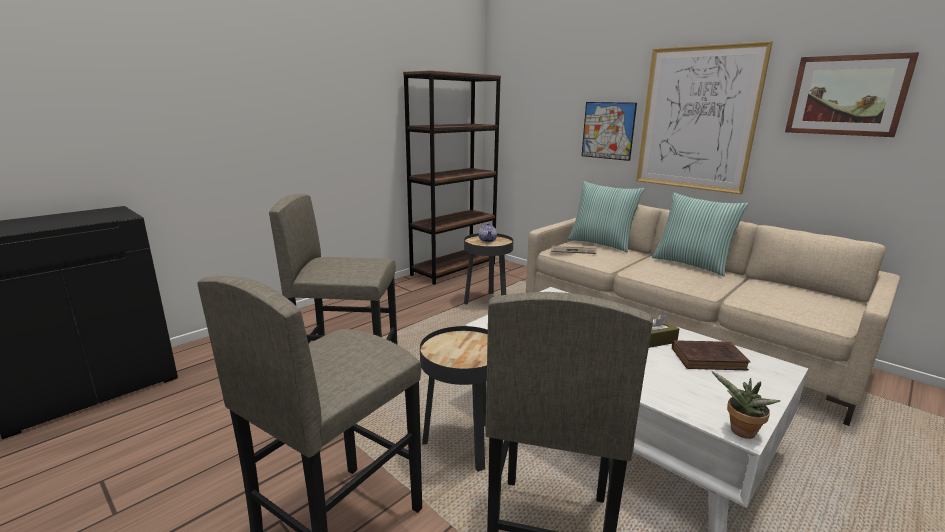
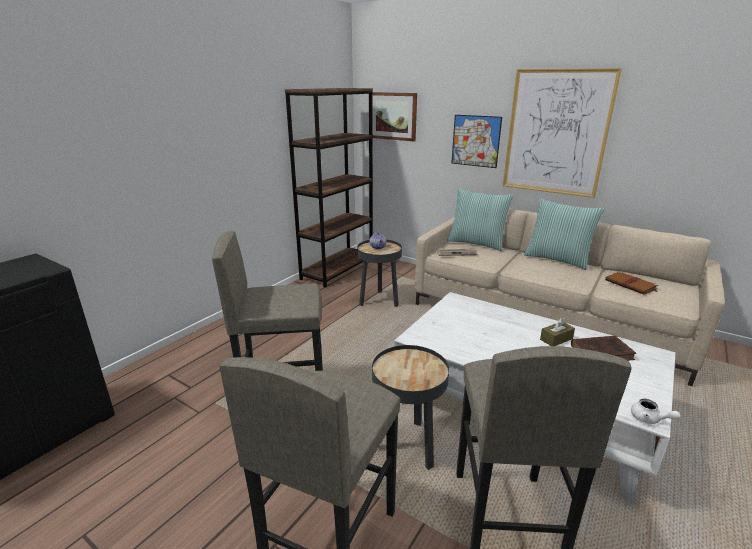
camera: 10 degrees left, 5 degrees up
(740, 432) = (649, 419): potted plant -> white teapot
(775, 294) = (631, 285): none -> brown book
(846, 95) = (681, 117): picture -> picture (392, 116)

